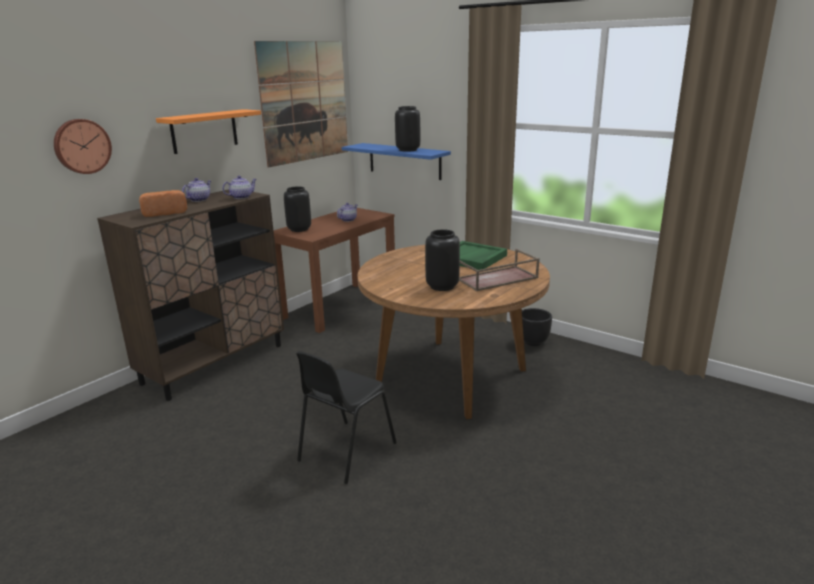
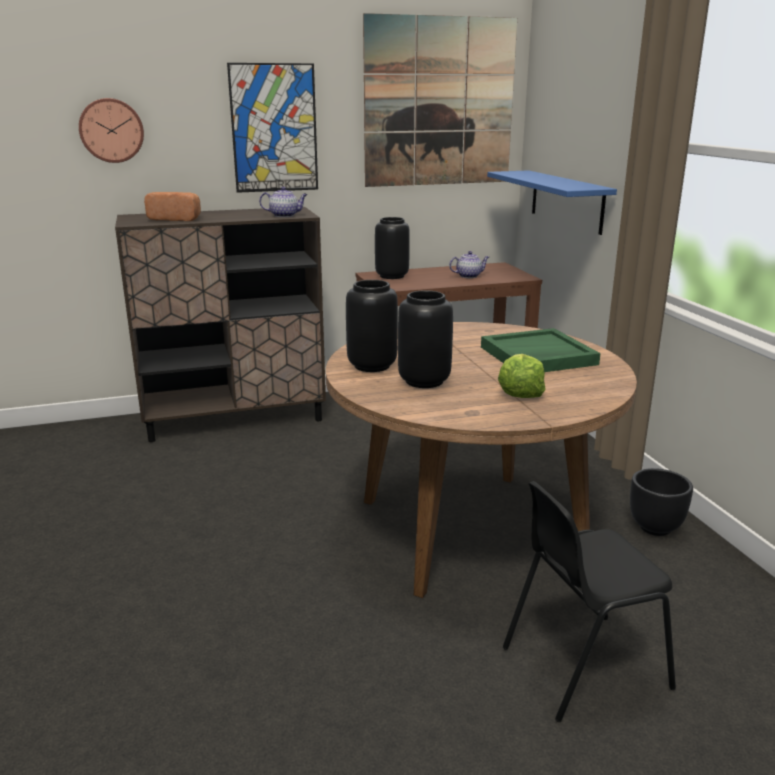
camera: 35 degrees right, 0 degrees up
(199, 200) = (240, 212): teapot -> none
(204, 131) = (274, 128): orange shelf -> picture
(345, 452) = (226, 569): black chair -> black chair (582, 666)
(408, 150) = (559, 182): black vase -> black vase (372, 366)
(497, 279) = (520, 392): brown tray -> lettuce

